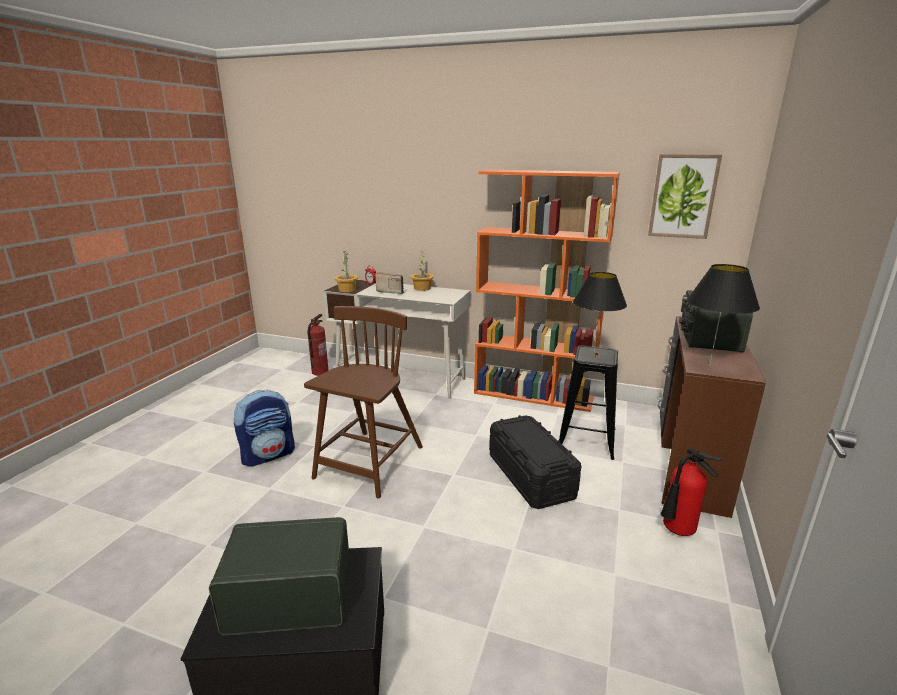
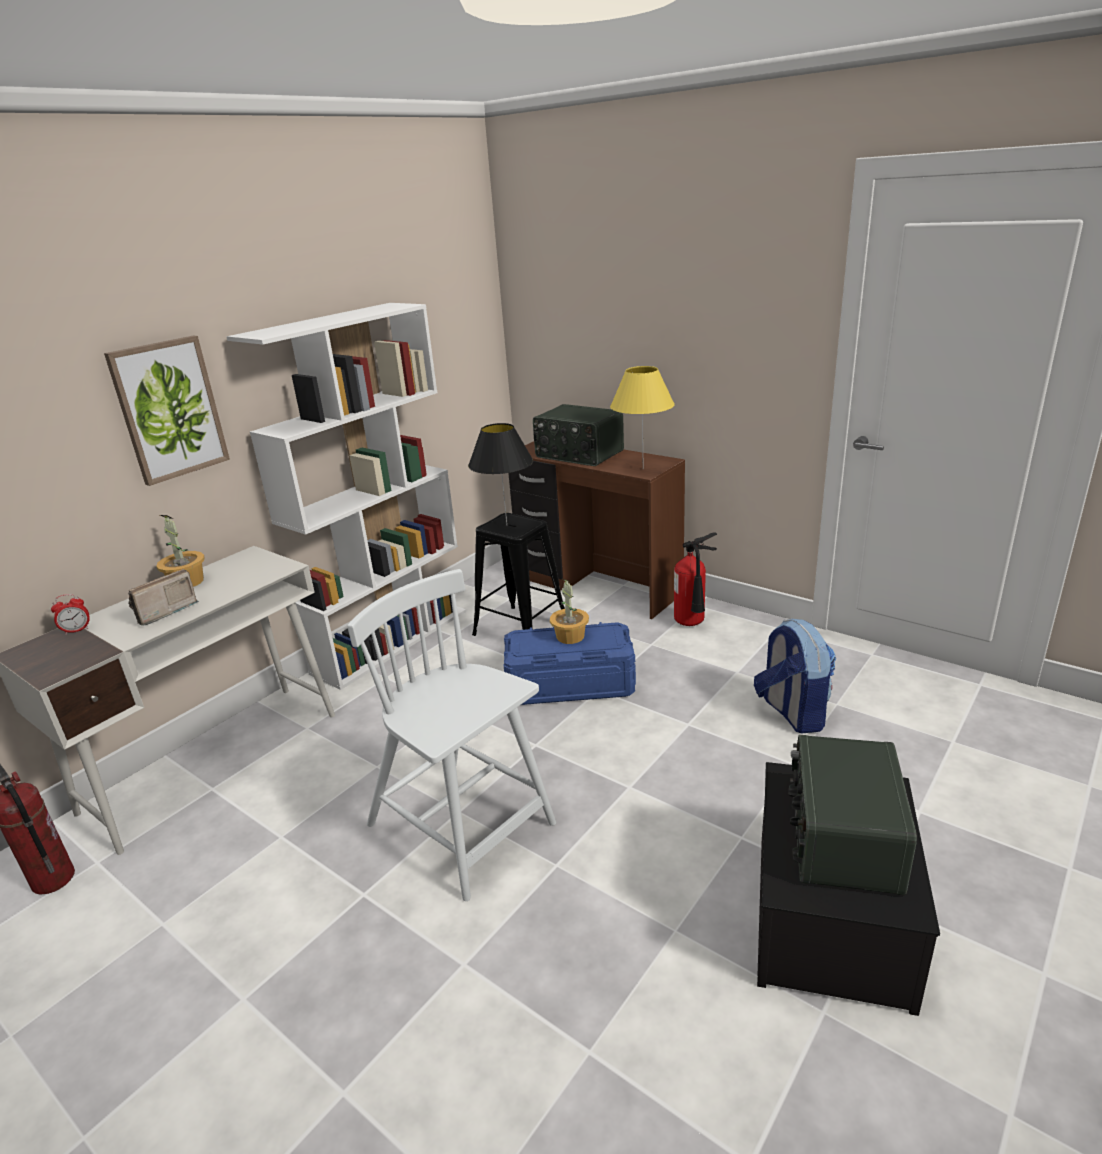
camera: 70 degrees left, 5 degrees up
(268, 455) = (350, 970): backpack -> backpack (791, 713)
(346, 289) = (78, 660): potted plant -> potted plant (570, 636)
(369, 464) = (463, 826): brown chair -> white chair
(530, 476) = (570, 685): black storage box -> blue storage box
(534, 395) = (391, 640): orange bookcase -> white bookcase
(683, 196) = (449, 319): picture -> picture (169, 409)
(709, 366) = (642, 469): black table lamp -> yellow table lamp

